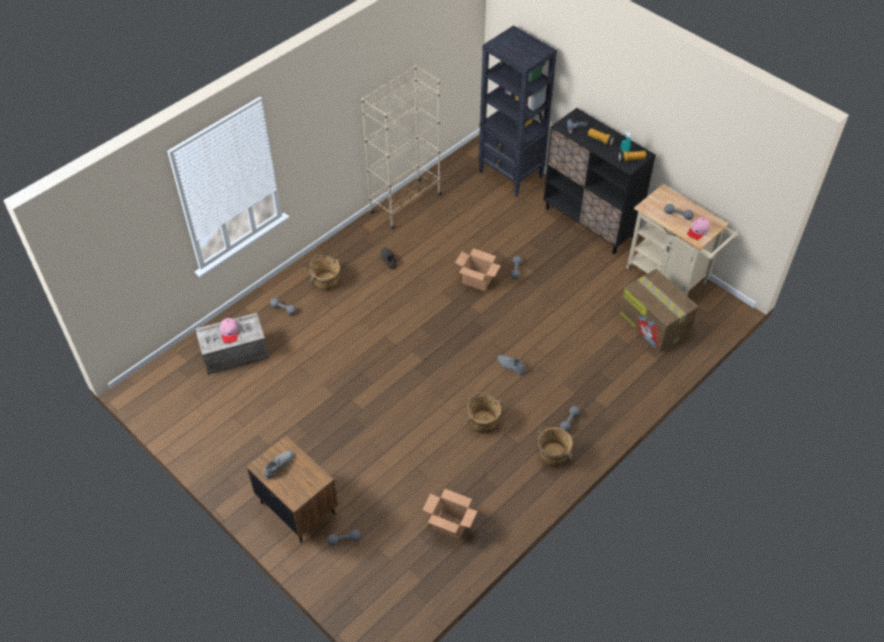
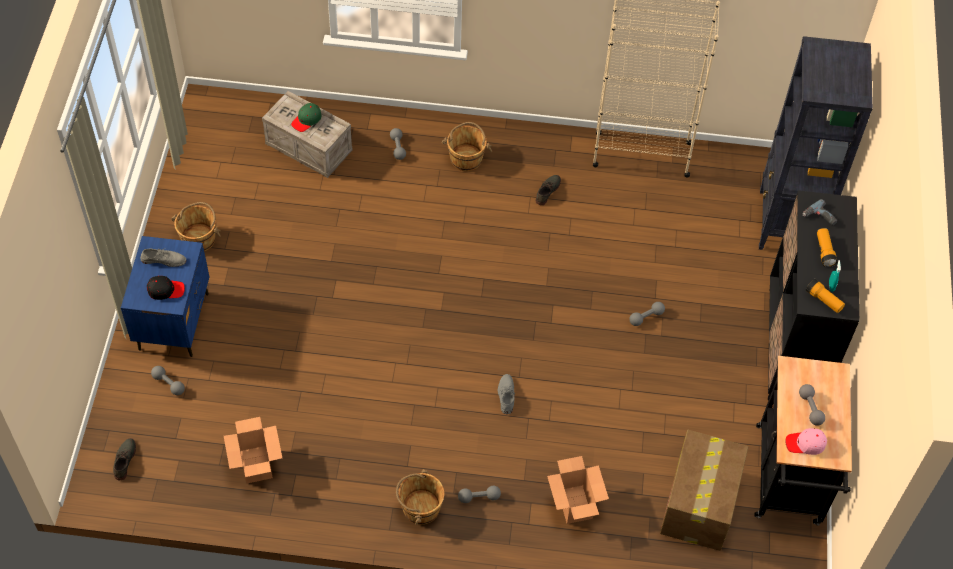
camera: 50 degrees right, 5 degrees up
(229, 332) = (307, 120): pink cap -> green cap
(297, 508) = (174, 321): brown nightstand -> blue nightstand
(305, 477) = (166, 290): none -> black cap
(380, 602) = (124, 460): none -> grey shoe
(477, 281) = (595, 290): cardboard box -> cardboard box (575, 505)
(483, 421) = (409, 414): brown bucket -> brown bucket (199, 238)
(671, 278) = (788, 482): beige cart -> black cart

